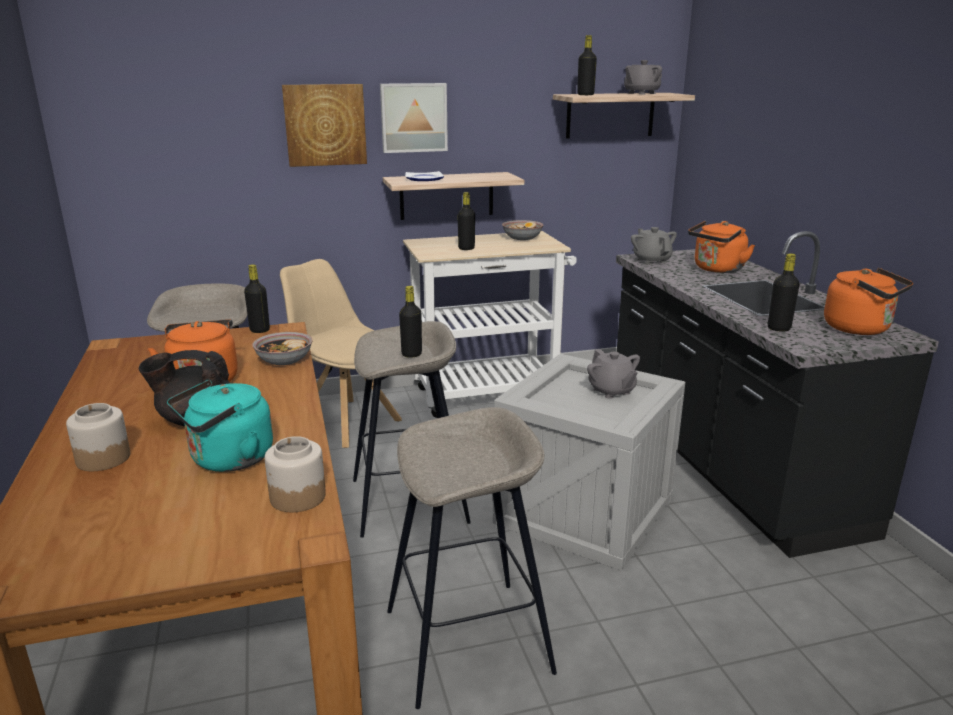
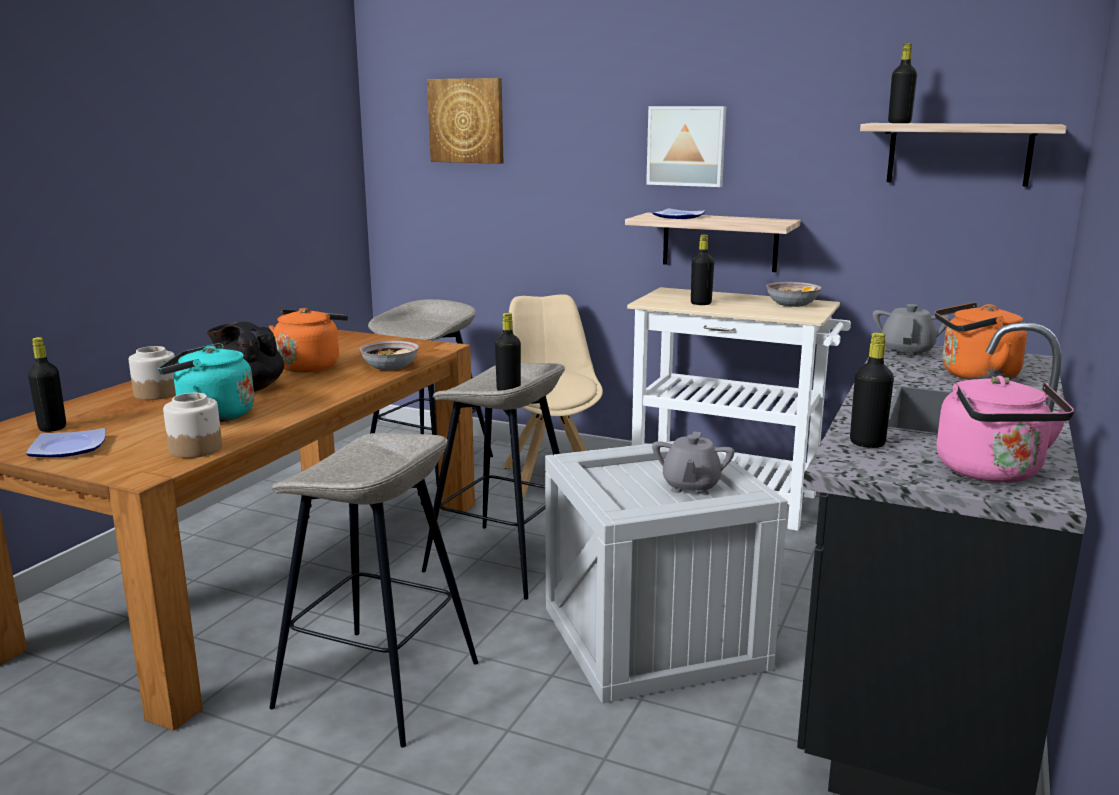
camera: 40 degrees right, 5 degrees down
(150, 552) = (67, 448): none -> plate
(259, 330) = (423, 343): black bottle -> black bottle (52, 428)
(325, 125) = (591, 150): picture -> picture (467, 121)
(641, 93) = (998, 123): grey teapot -> none
(860, 329) = (992, 473): orange kettle -> pink kettle

